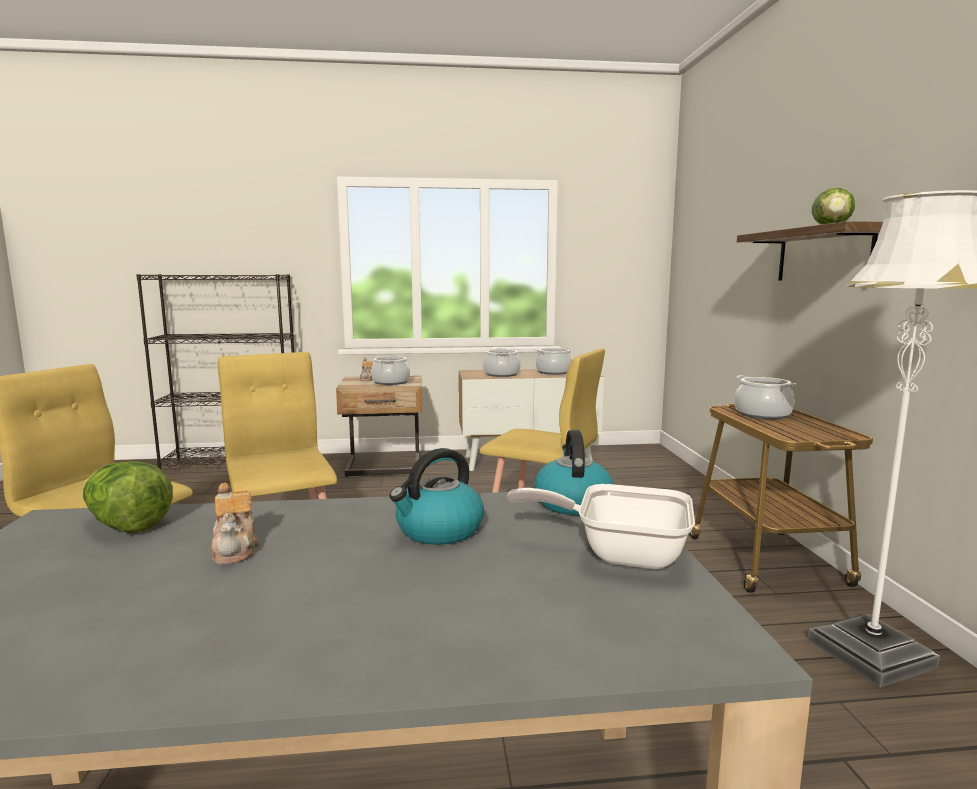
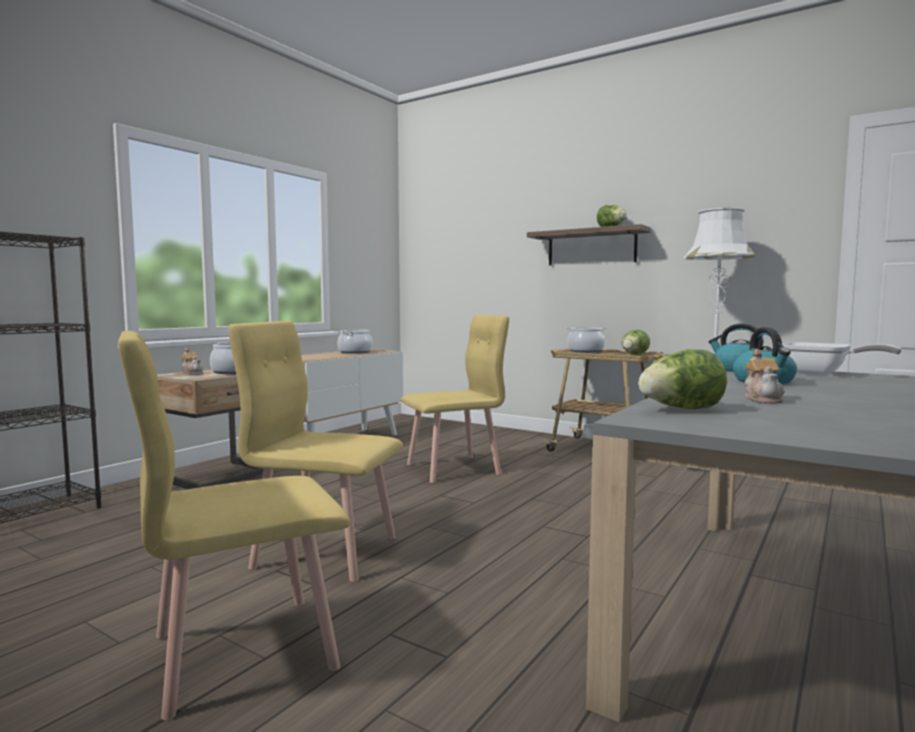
camera: 50 degrees left, 5 degrees down
(236, 549) = (763, 399): teapot -> teapot turned 75 degrees clockwise
(501, 374) = (322, 356): cooking pot -> none
(619, 553) = (822, 374): frying pan -> frying pan turned 105 degrees counterclockwise
(797, 434) = (634, 354): none -> lettuce

